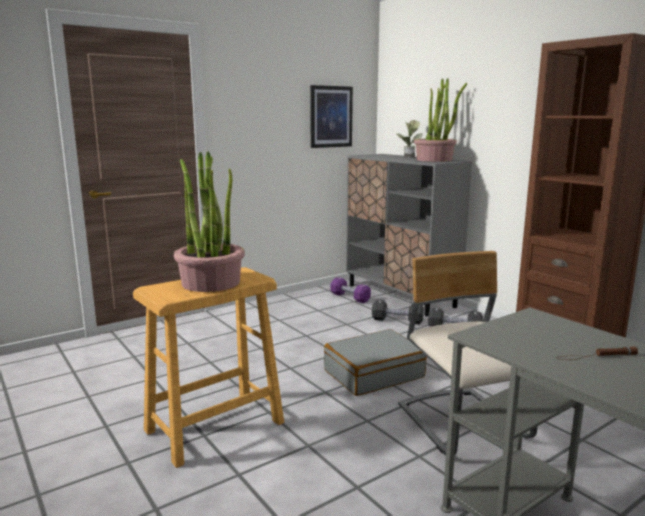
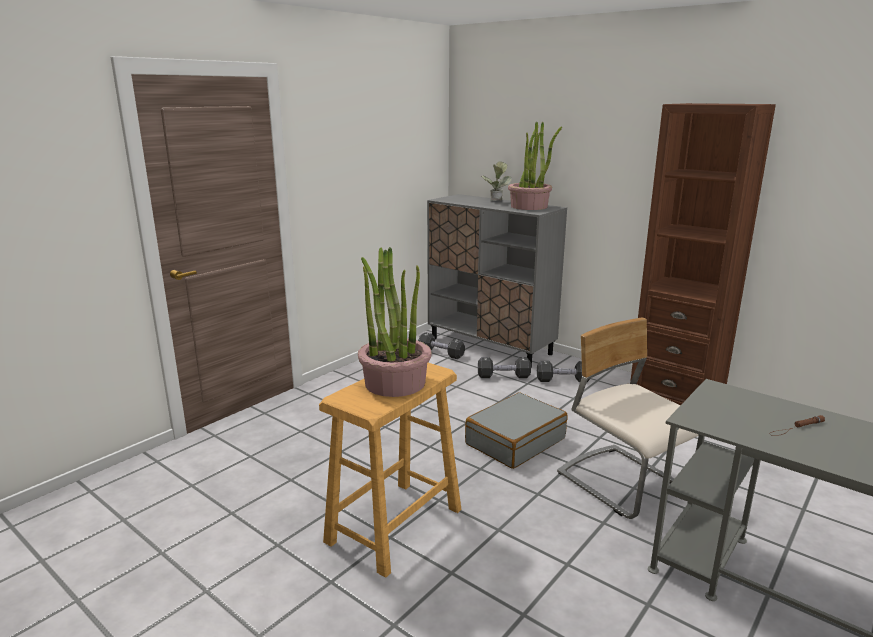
camera: 15 degrees left, 5 degrees up
(331, 117) = (407, 157): picture -> none
(350, 297) = (441, 353): purple dumbbell -> black dumbbell

